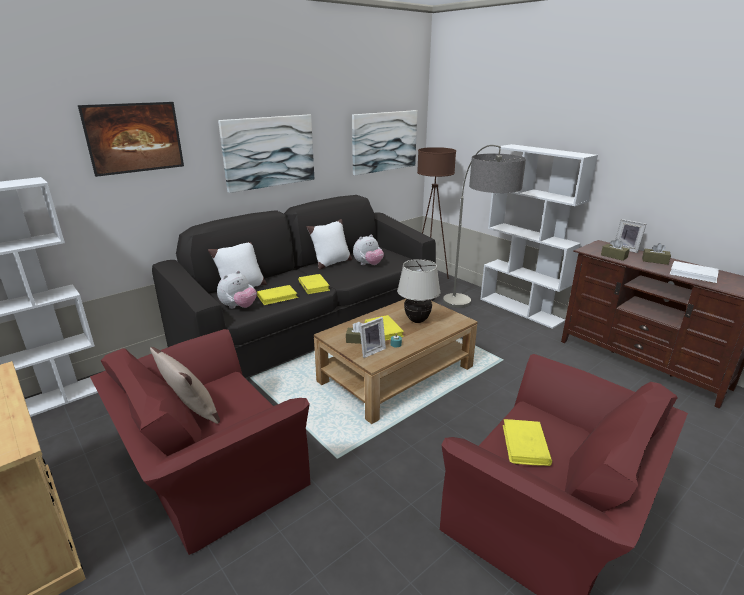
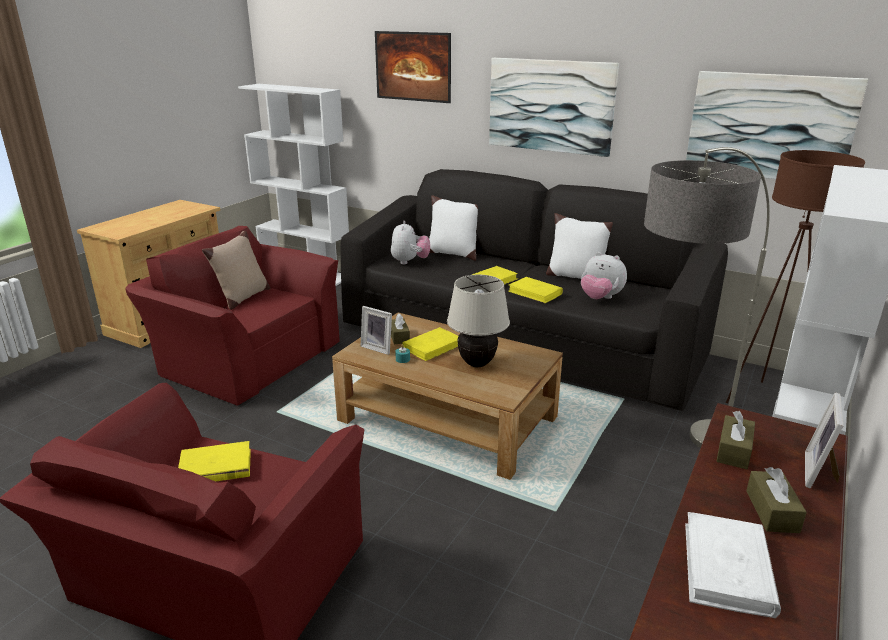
camera: 70 degrees right, 0 degrees up
(239, 307) = (410, 262): plush toy -> plush toy turned 105 degrees counterclockwise
(277, 297) = (447, 271): yellow book -> yellow book (535, 293)

